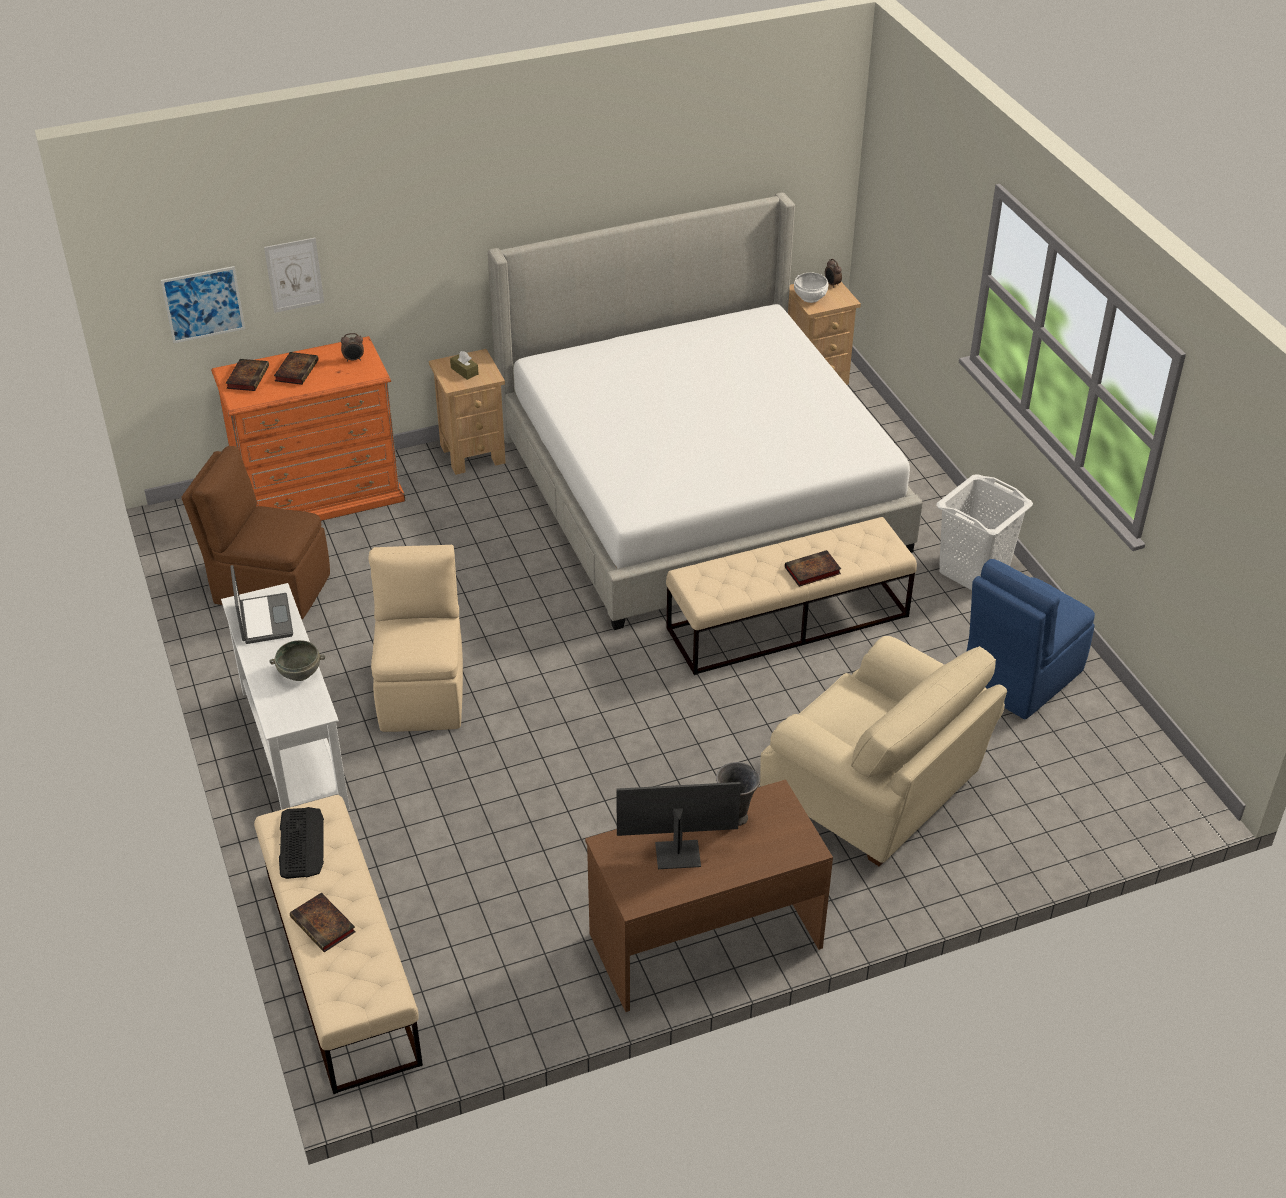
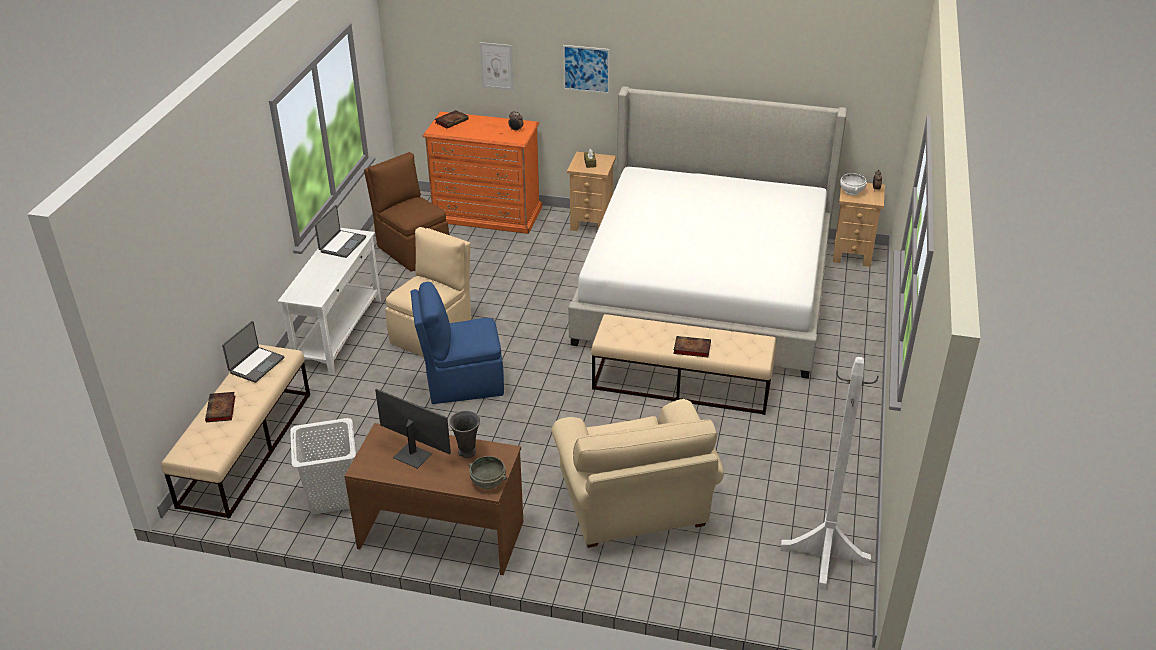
camera: 35 degrees right, 5 degrees down
(203, 304) = (440, 68): picture -> picture (586, 69)
(296, 370) = (480, 126): book -> none
(299, 672) = (330, 276): grey bowl -> grey bowl (488, 482)
(301, 843) = (256, 365): keyboard -> laptop
(974, 571) = (840, 407): white laundry basket -> white laundry basket (333, 496)
(1020, 677) = (804, 483): blue chair -> blue chair (462, 383)
(1112, 748) = (824, 556): none -> white clothes rack

